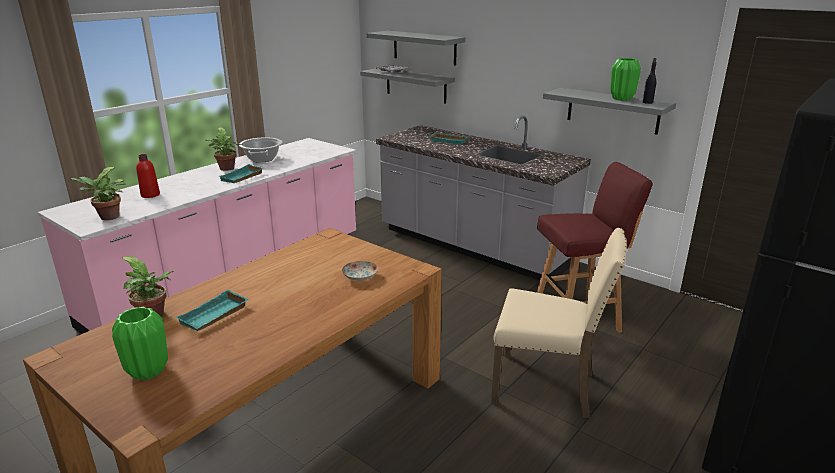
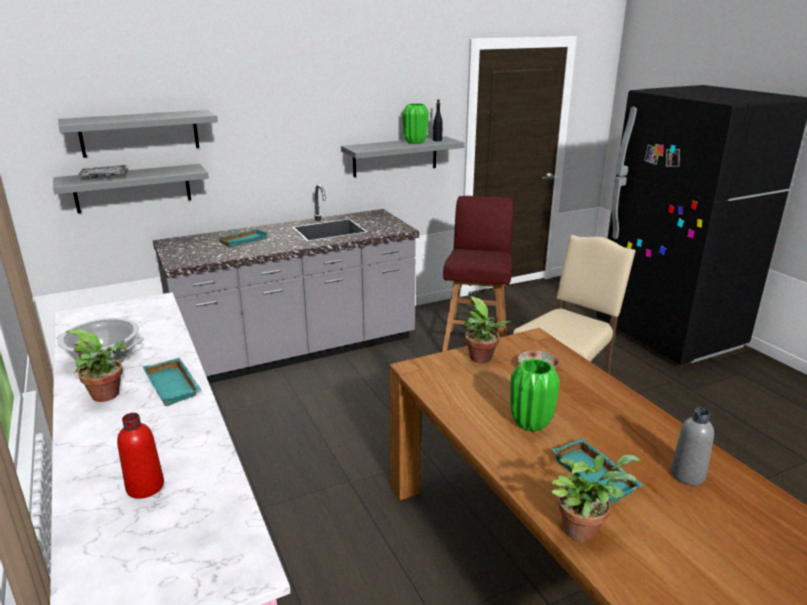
camera: 65 degrees left, 0 degrees up
(107, 217) = (218, 547): potted plant -> potted plant (482, 359)
(148, 371) = (722, 538): green vase -> green vase (530, 423)
(226, 354) = (687, 475): none -> grey bottle

